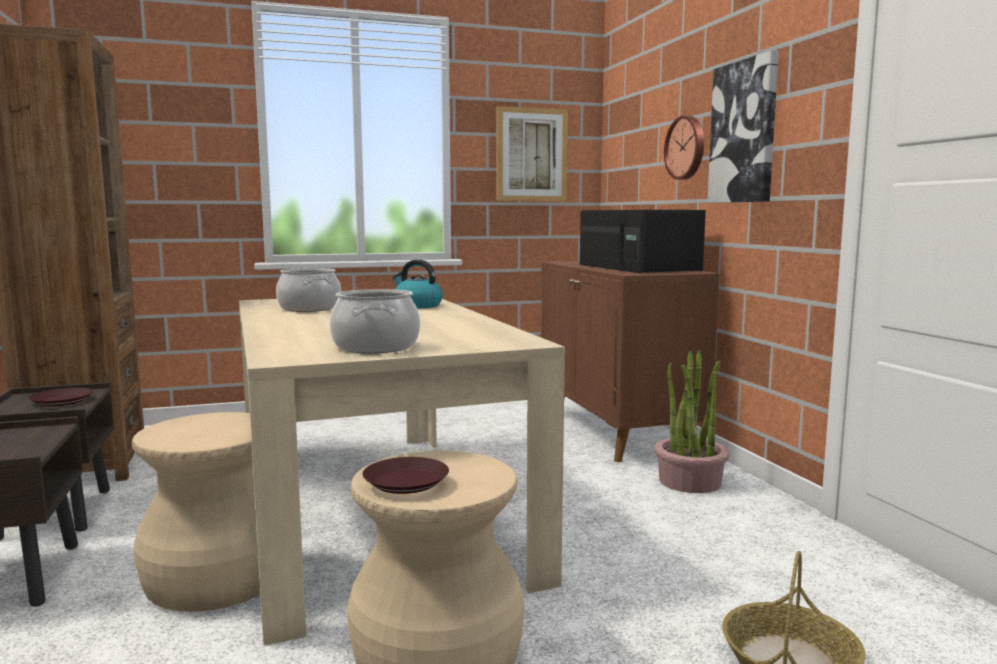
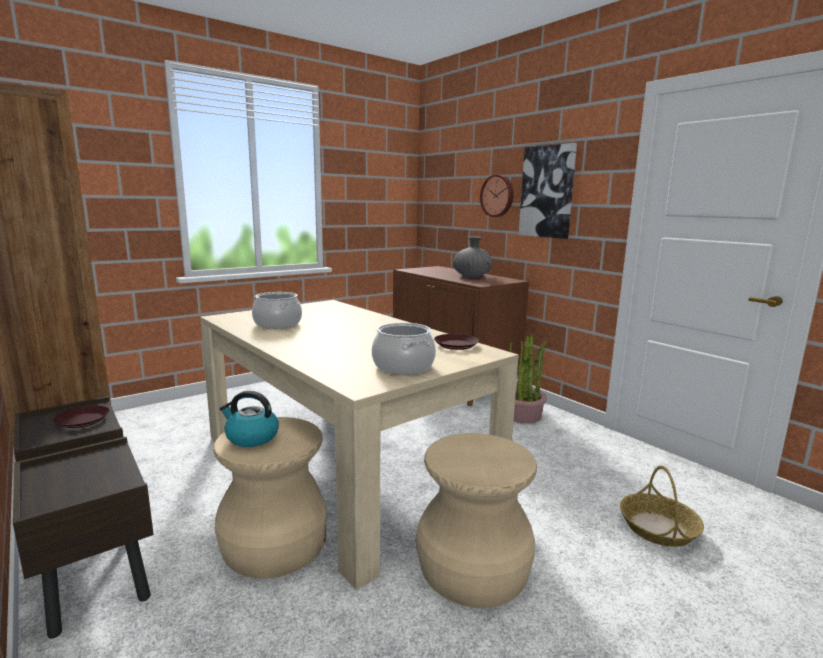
camera: 20 degrees left, 5 degrees up
(406, 482) = (469, 465): brown plate -> brown plate (456, 345)
(417, 306) = (352, 316): kettle -> kettle (251, 437)
(531, 155) = (375, 190): picture -> none
(638, 268) = (471, 276): black microwave -> grey vase

